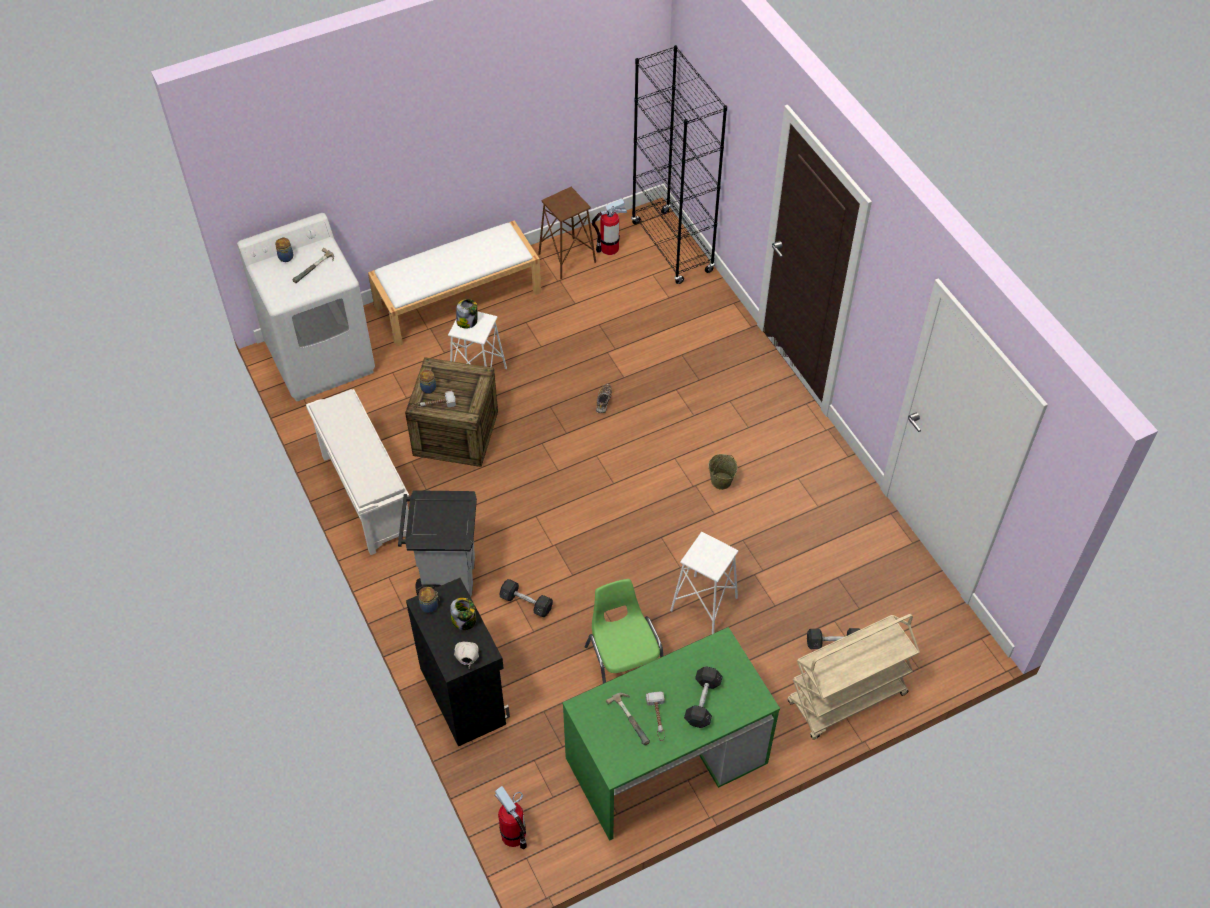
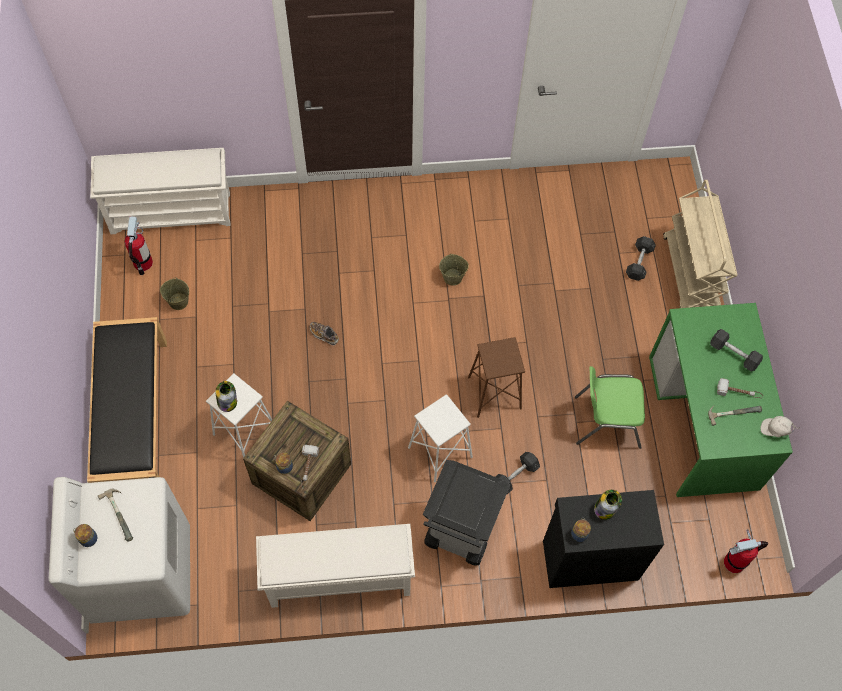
camera: 70 degrees left, 10 degrees up
(458, 299) = (134, 416): white bench -> black bench
(467, 657) = (643, 518): white cap -> white cap (775, 430)
(567, 258) = (135, 303): brown stool -> brown stool (494, 393)
(583, 286) = (178, 301): none -> beige bucket
(672, 247) = (172, 212): black bookcase -> white shoe rack
(704, 604) = (569, 338): white stool -> white stool (440, 452)

